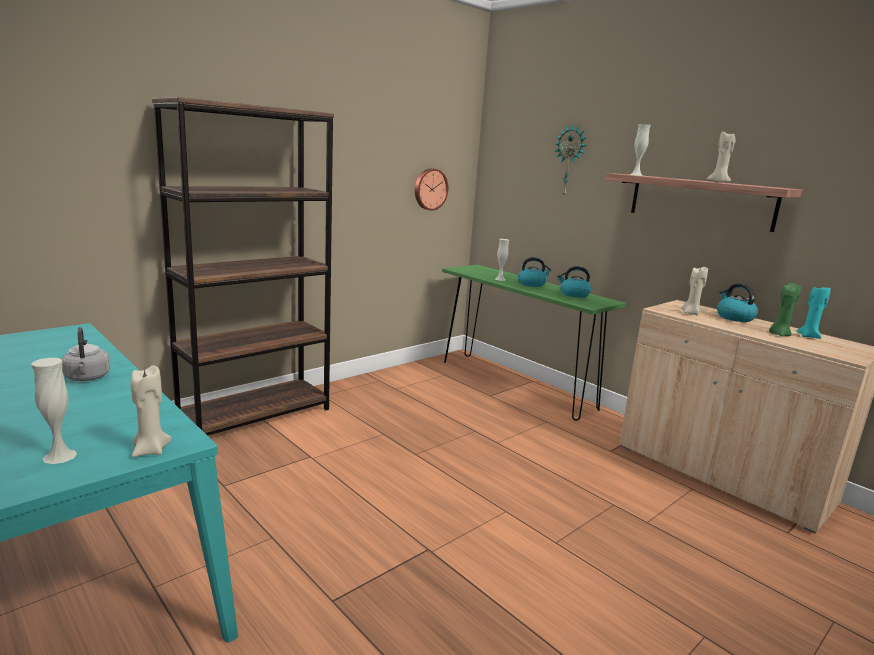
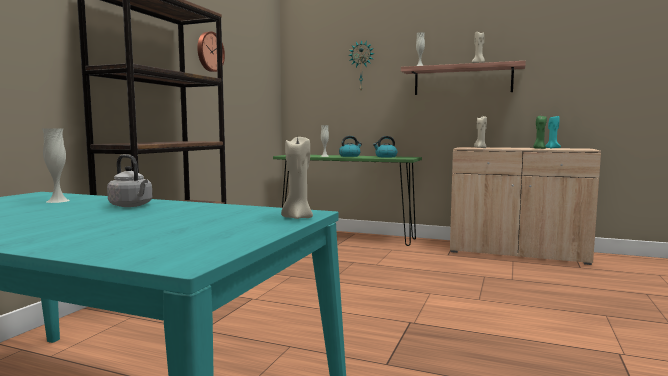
camera: 25 degrees left, 10 degrees down
(59, 456) = (231, 227): white vase -> white vase (58, 201)
(430, 189) = (257, 94): wall clock -> wall clock (209, 52)
(734, 317) = (503, 147): kettle -> none

